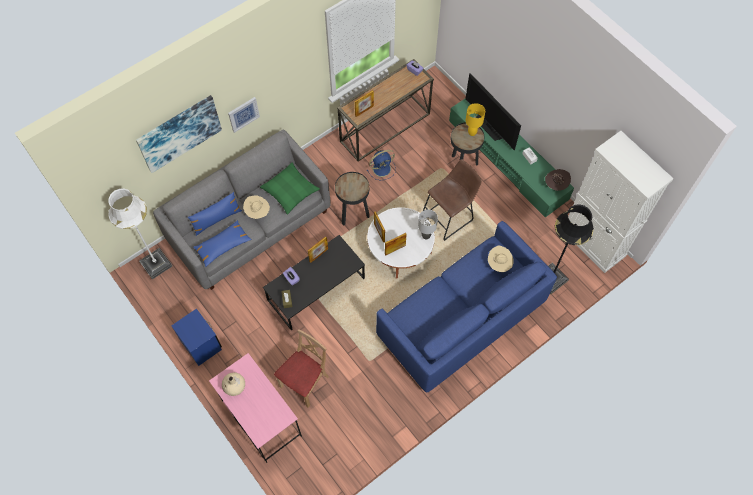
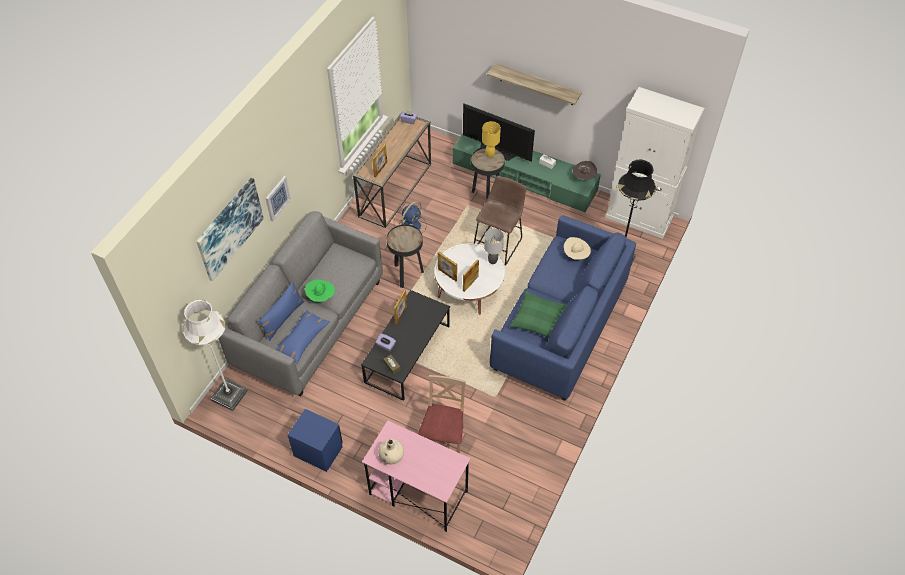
camera: 25 degrees left, 10 degrees down
(257, 212) = (321, 297): beige hat -> green hat
(290, 191) = (343, 266): green pillow -> green pillow (539, 319)
(537, 84) = (537, 84): none -> shelf

